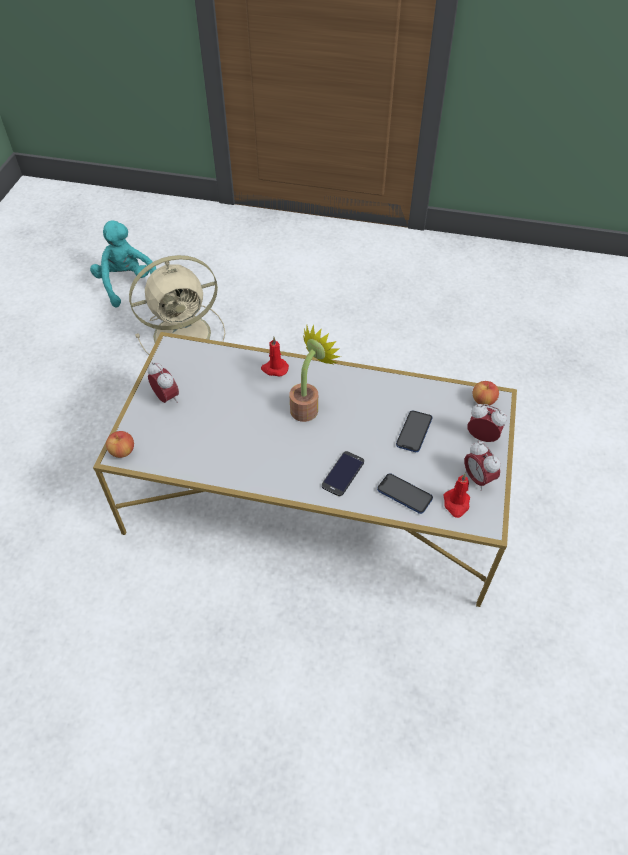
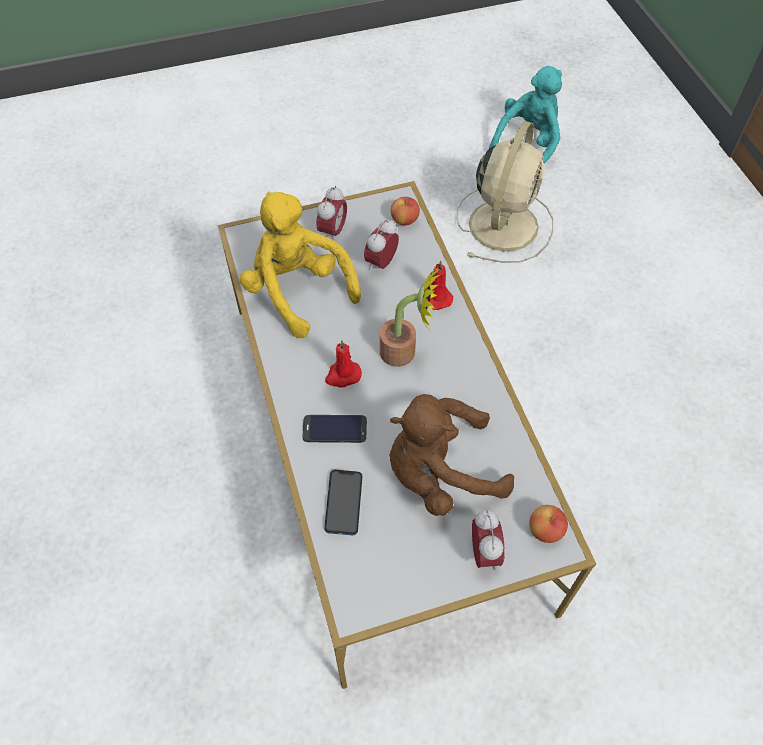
camera: 60 degrees right, 5 degrees up
(122, 451) = (247, 235): apple -> apple (404, 220)
(185, 334) = (504, 223): beige fan -> beige fan turned 105 degrees counterclockwise
(205, 443) = (297, 291): none -> yellow plush toy
(414, 432) = (440, 473): phone -> brown plush toy
(456, 504) = (362, 564): red candle -> red candle (342, 375)
(477, 478) = (415, 573): alarm clock -> alarm clock (381, 263)

